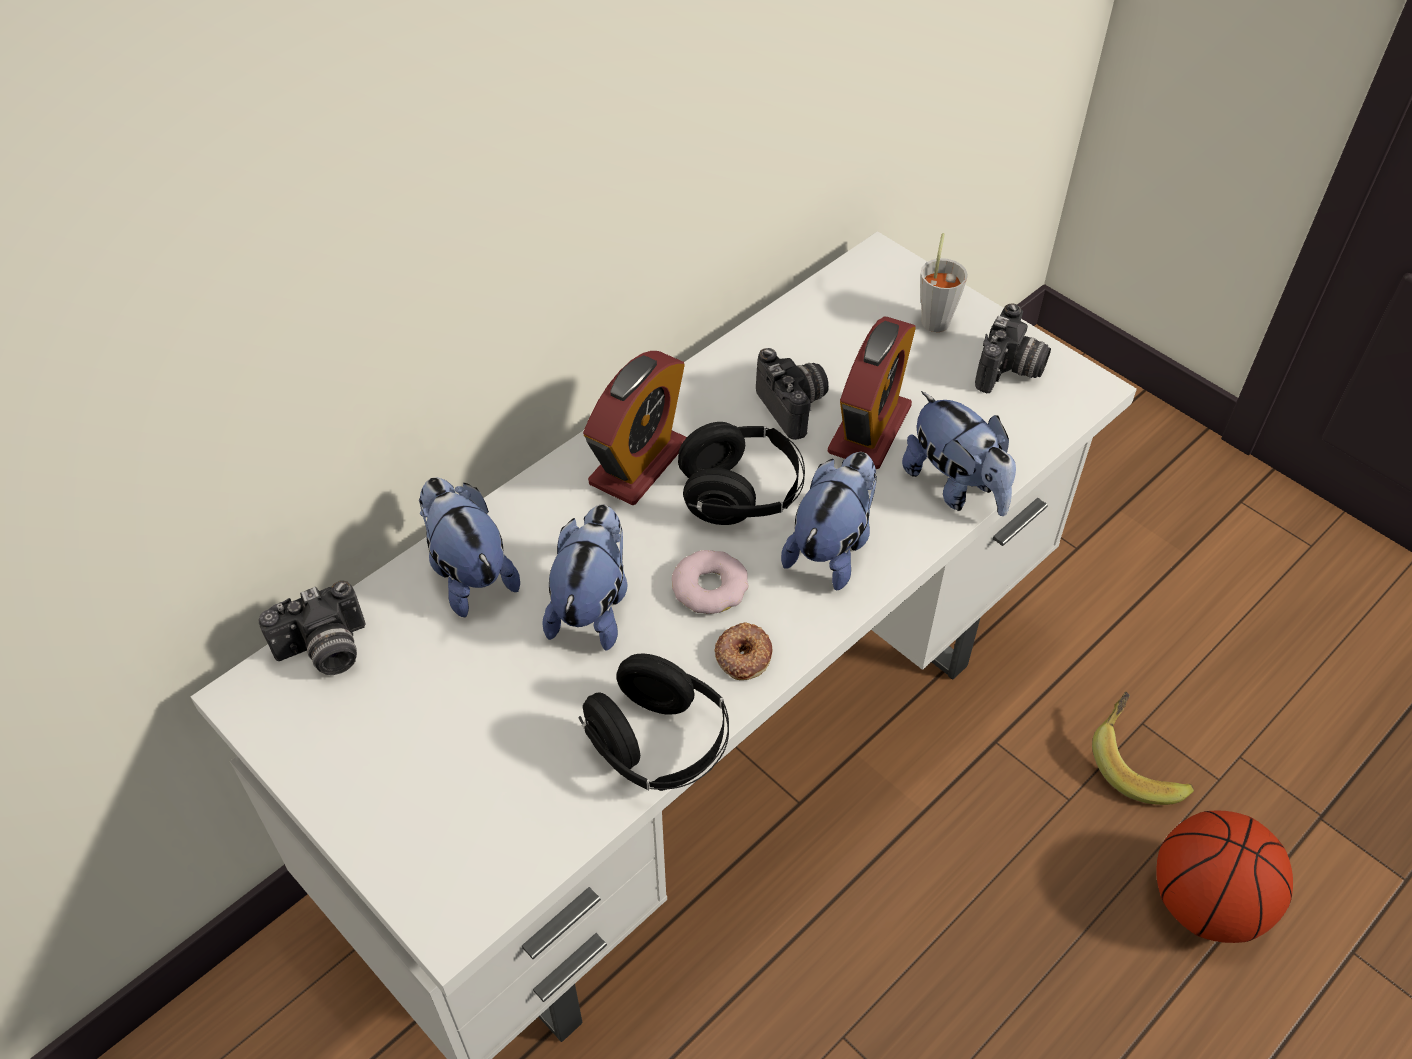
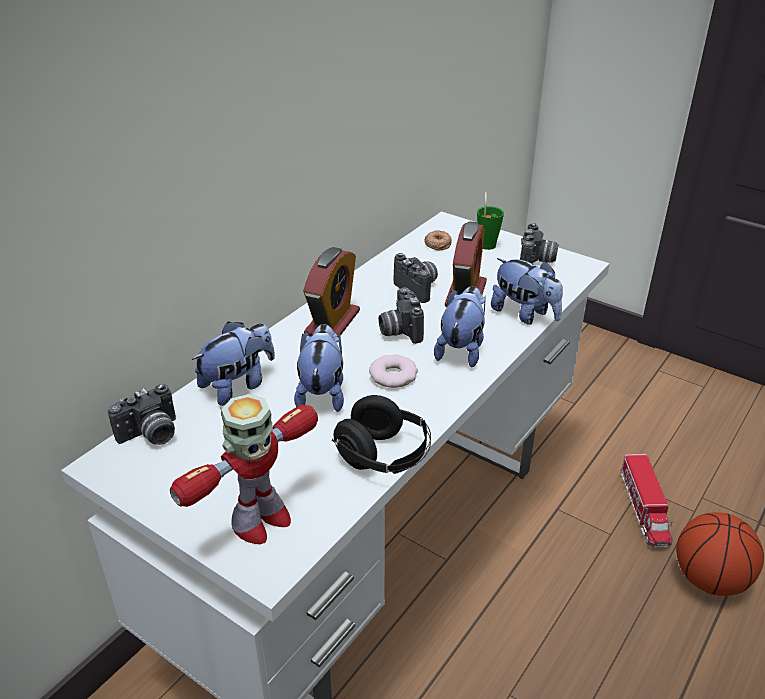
camera: 10 degrees left, 15 degrees down
(454, 835) = (260, 522): none -> toy robot
(468, 573) = (238, 385): plush toy -> plush toy turned 90 degrees clockwise
(741, 494) = (399, 330): black headphones -> camera
(743, 655) = (423, 406): donut -> donut (437, 243)
(936, 317) = (487, 243): grey cup -> green cup
(1137, 763) = (644, 509): banana -> toy truck

